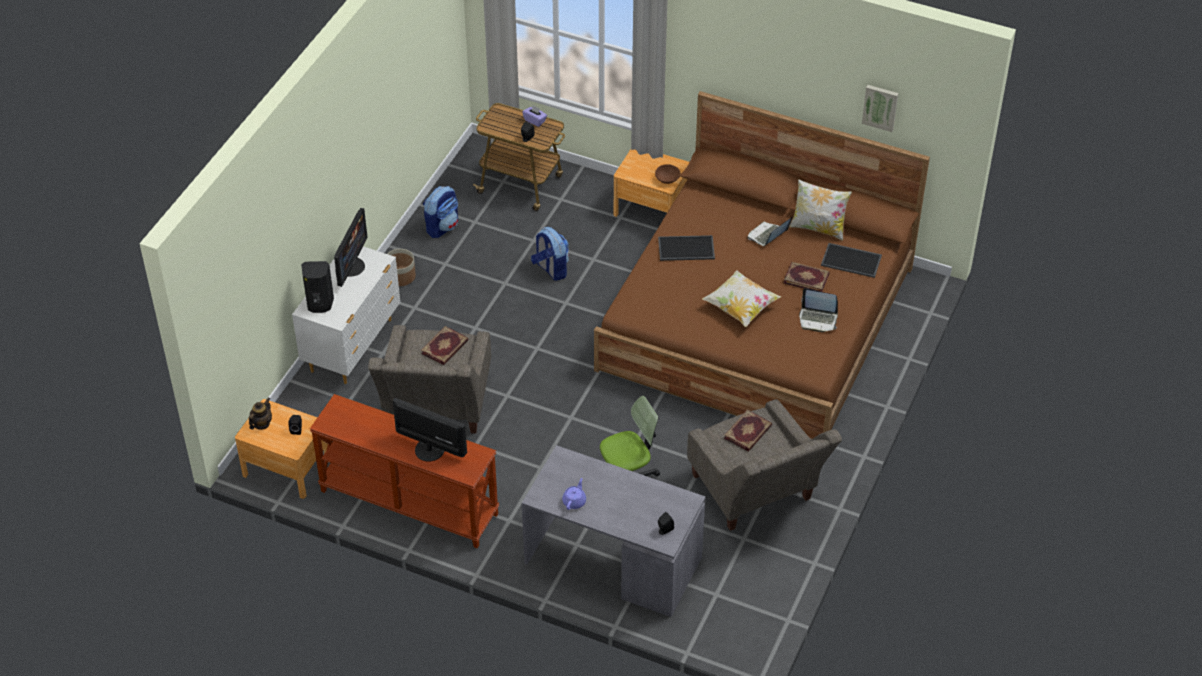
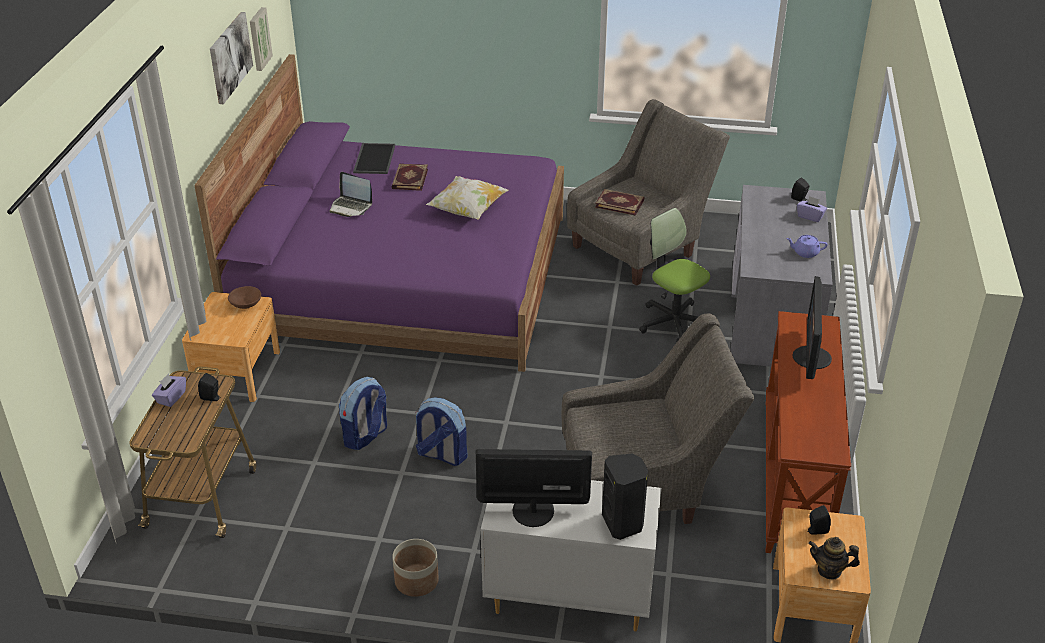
camera: 105 degrees left, 10 degrees down
(442, 227) = (302, 560): backpack -> backpack (441, 455)
(445, 347) = (606, 425): book -> none
(631, 527) = (810, 216): none -> purple tissue box
(685, 249) = (389, 253): tray -> none
(757, 318) = (404, 275): brown bed -> purple bed
(815, 77) = (229, 57): none -> picture
(818, 228) = (330, 180): pillow -> none
(818, 319) = (466, 167): laptop -> none

